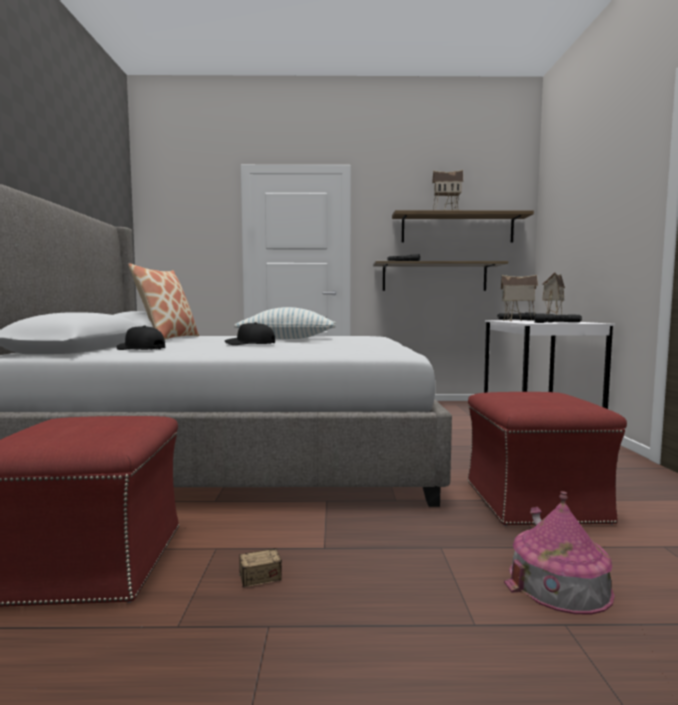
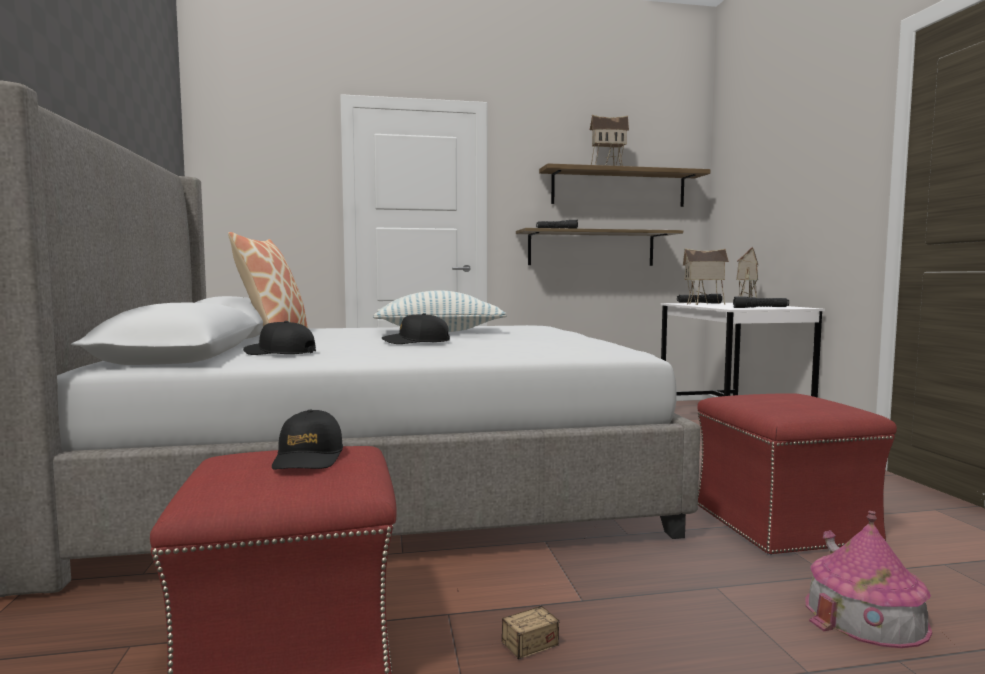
camera: 10 degrees left, 0 degrees up
(105, 422) = (308, 458): none -> black cap

